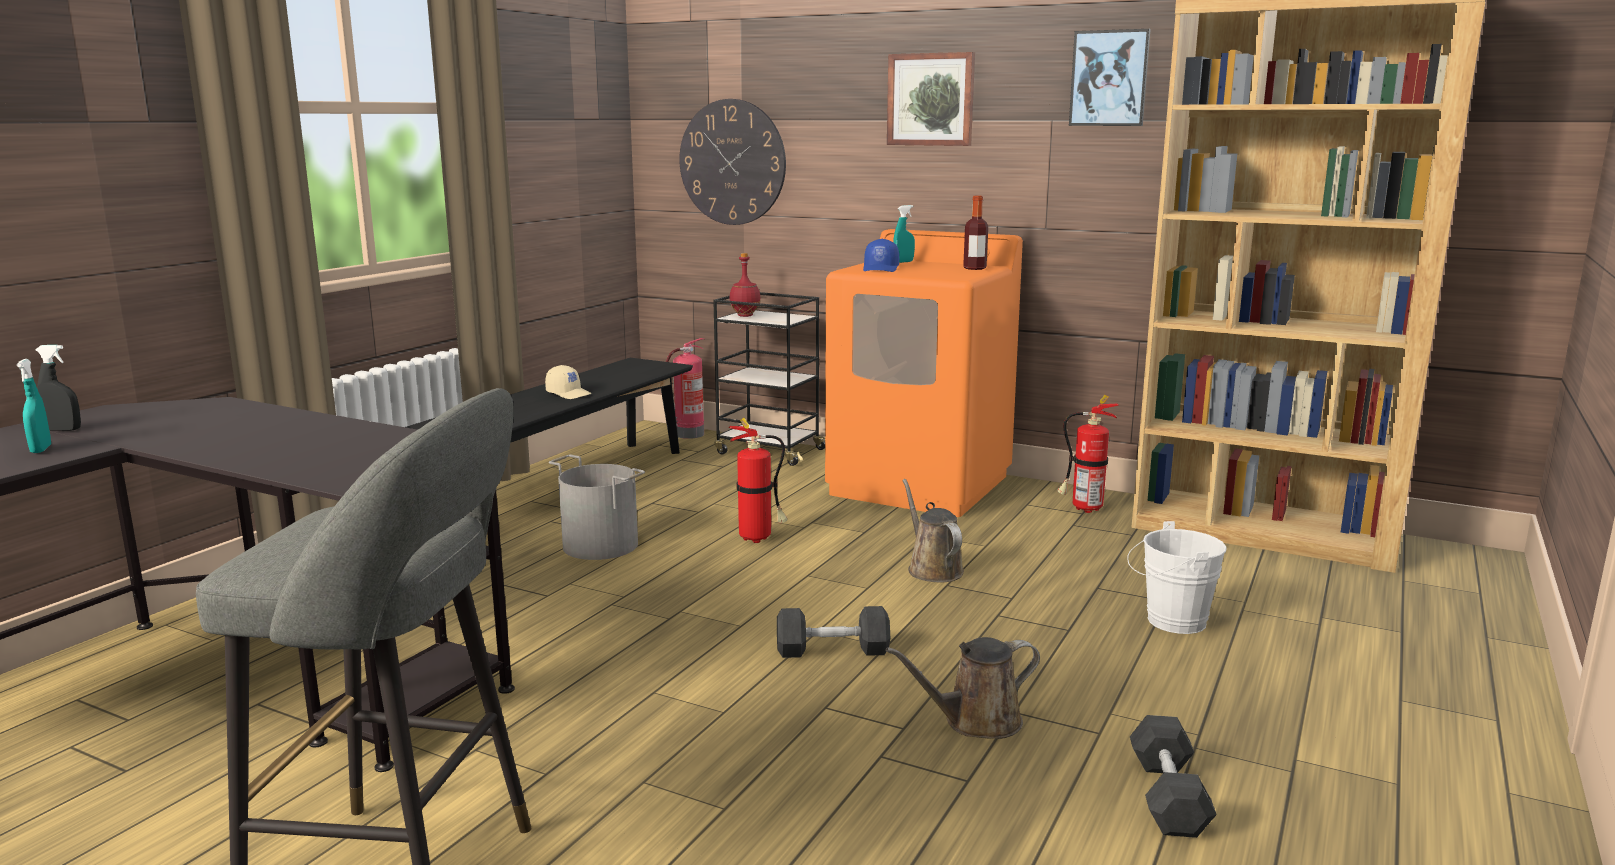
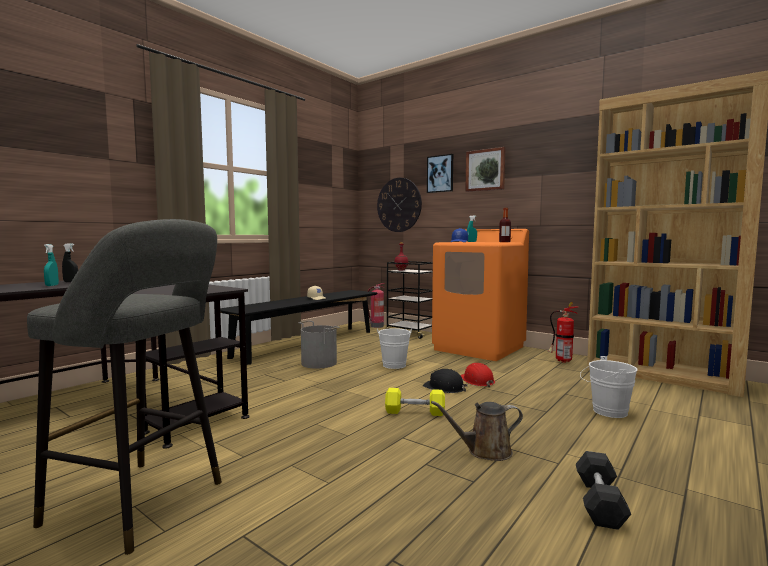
camera: 10 degrees right, 10 degrees down
(759, 539) = (394, 364): fire extinguisher -> white bucket
(832, 650) = (415, 412): grey dumbbell -> yellow dumbbell
(874, 590) = (444, 388): none -> black hard hat
(932, 569) = (477, 381): brown watering can -> red hard hat
(1109, 78) = (569, 152): picture -> picture (440, 174)

